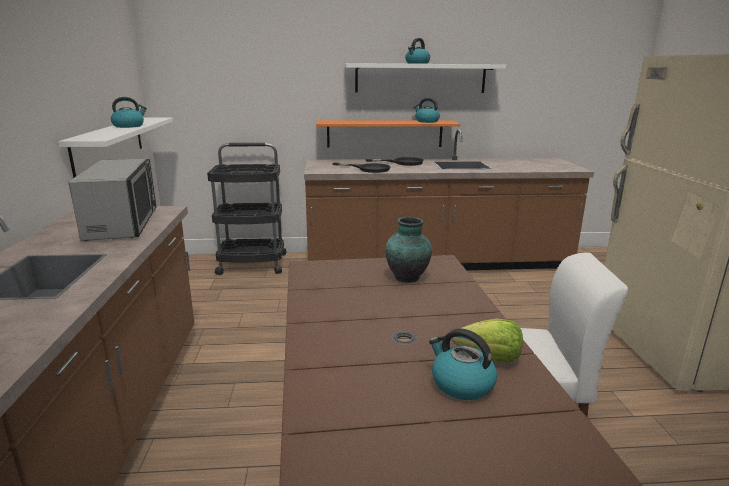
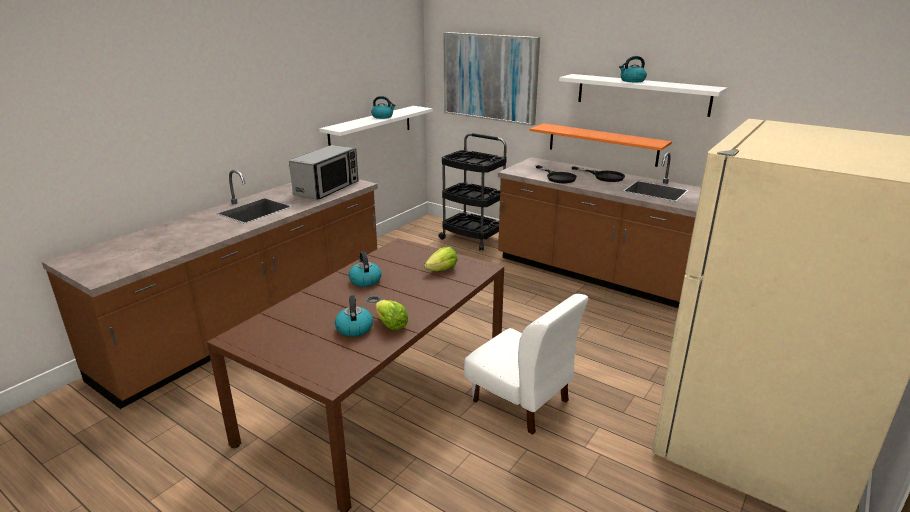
camera: 40 degrees right, 5 degrees up
(243, 75) = (490, 77): none -> picture
(408, 277) = (442, 270): vase -> lettuce
(426, 121) = (636, 139): kettle -> kettle (365, 280)

